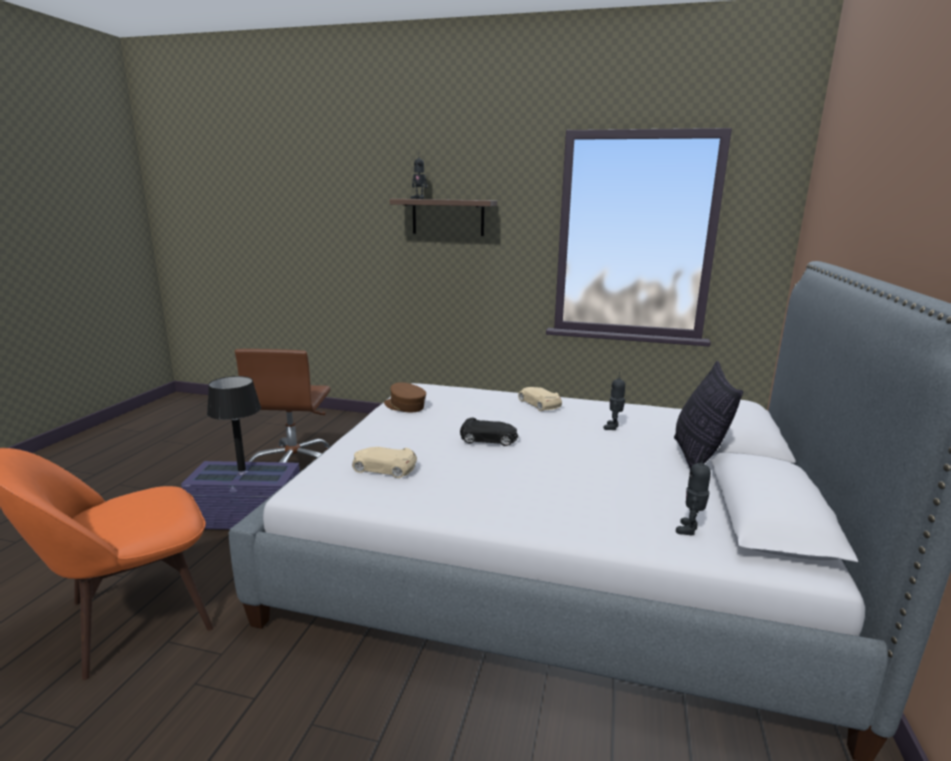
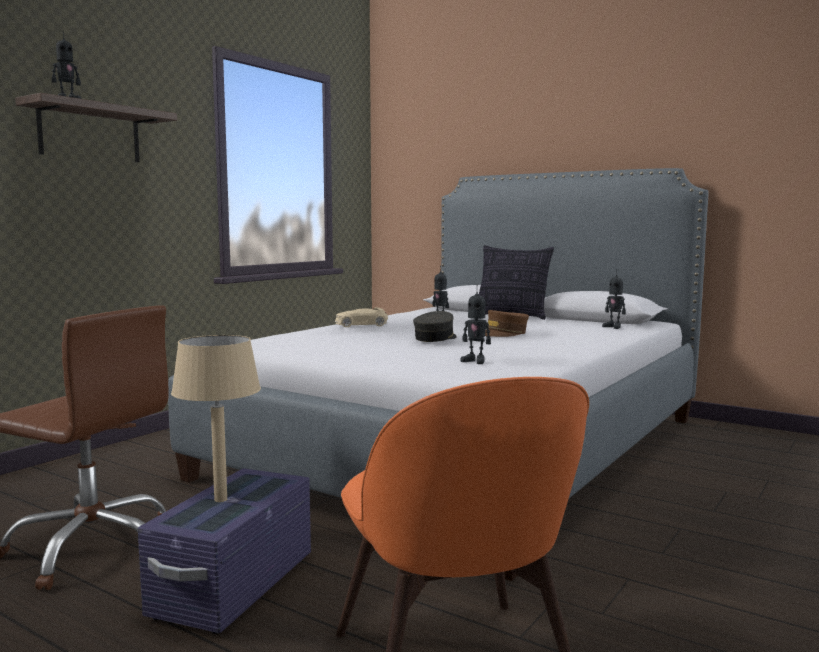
camera: 70 degrees left, 10 degrees down
(241, 469) = (220, 500): black table lamp -> beige table lamp
(383, 468) = (475, 361): beige toy car -> toy robot
(405, 406) = (305, 349): brown cap -> brown cap (503, 334)
(489, 439) = (435, 338): black toy car -> grey cap

